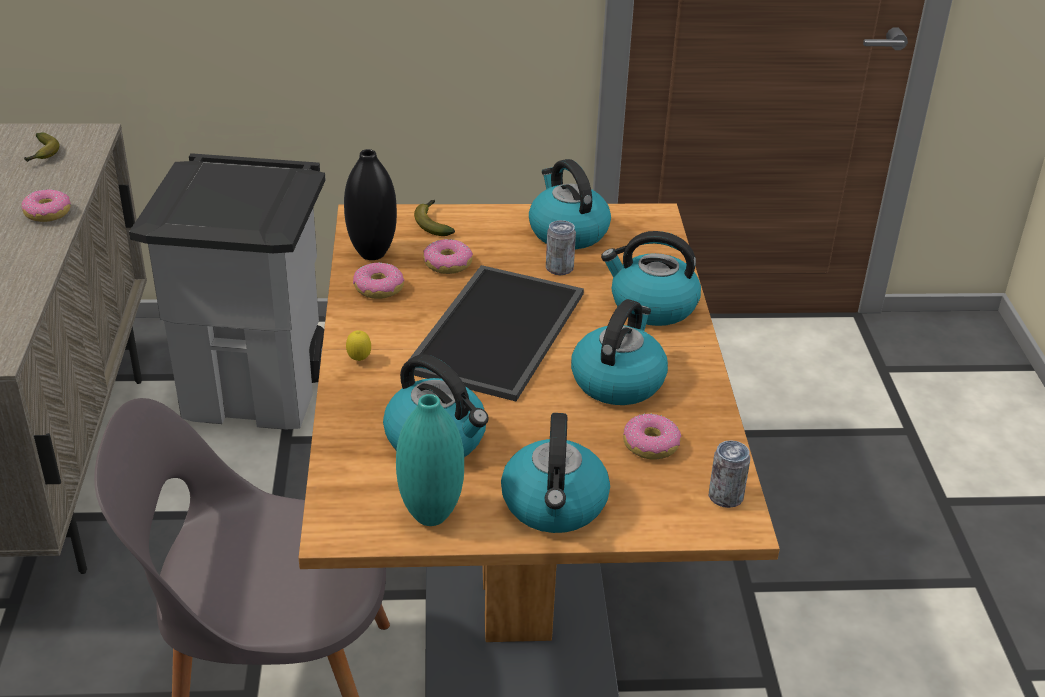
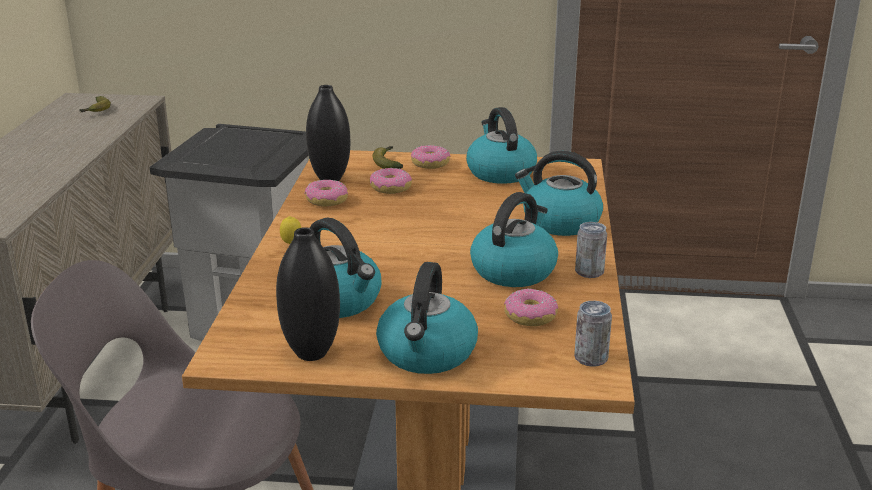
camera: 10 degrees right, 10 degrees down
(48, 213) = (83, 143): donut -> donut (430, 164)
(431, 515) = (311, 353): turquoise vase -> black vase
(499, 333) = (419, 233): tray -> none
(559, 268) = (485, 195): can -> can (589, 272)

